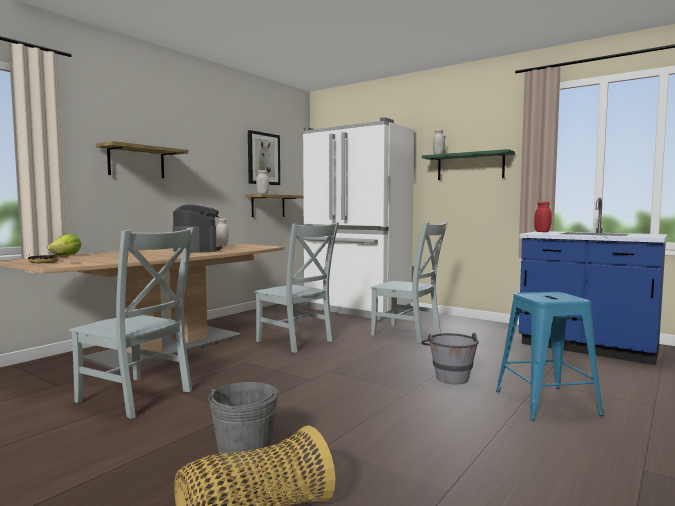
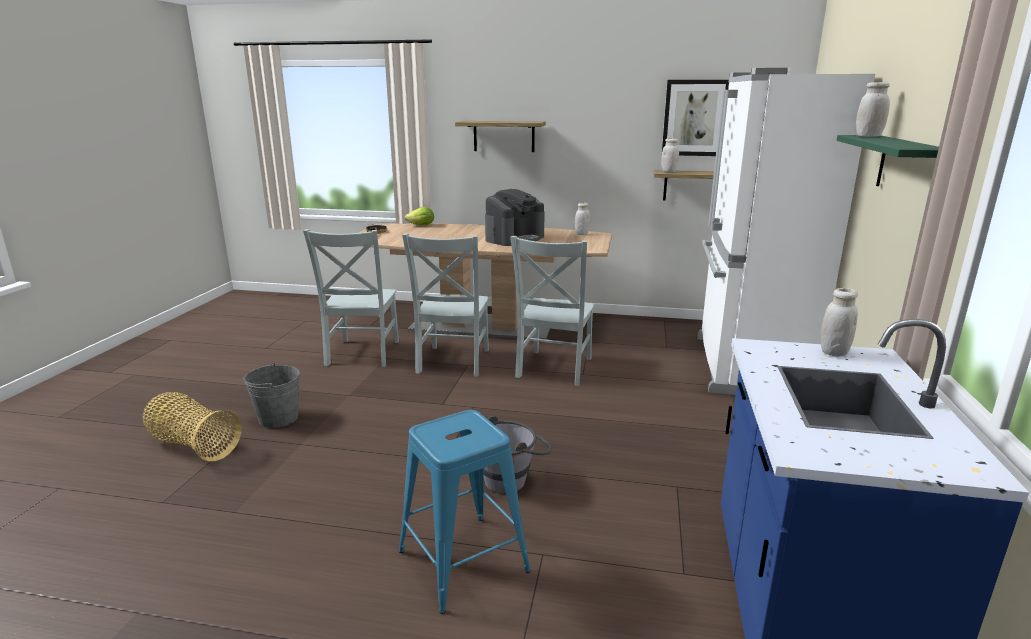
camera: 65 degrees right, 15 degrees up
(409, 334) = (669, 424): grey chair -> grey chair (452, 362)
(542, 232) = (833, 352): red jar -> white jar

